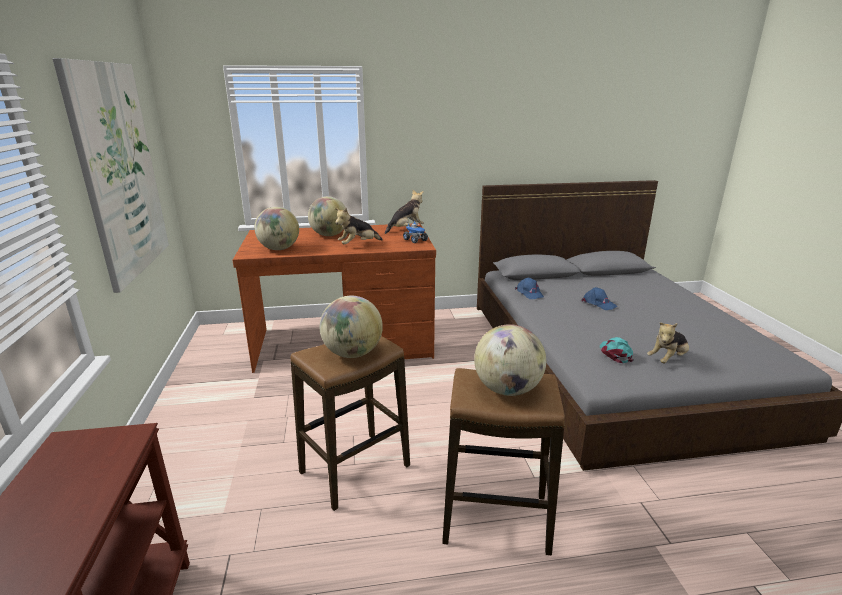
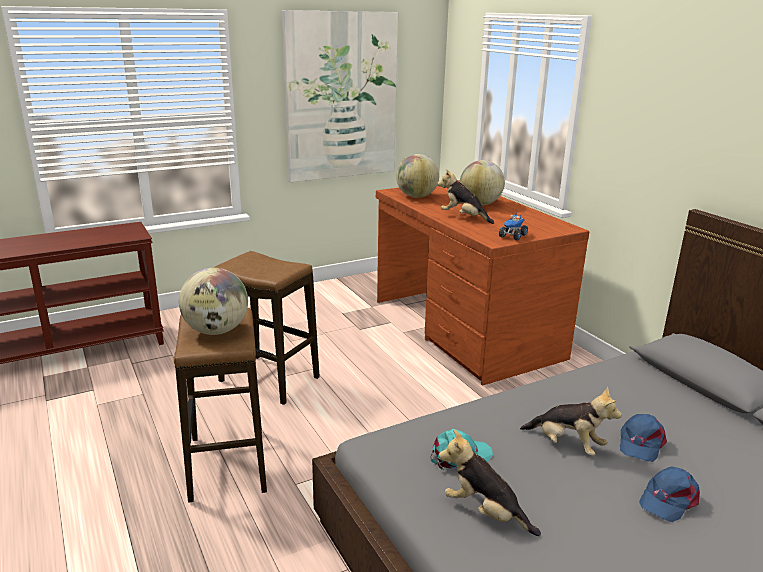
camera: 70 degrees right, 0 degrees up
(352, 353) = (258, 268): globe -> none
(406, 229) = (550, 228): plush toy -> plush toy (567, 445)
(529, 293) = (610, 379): blue cap -> blue cap (668, 499)

